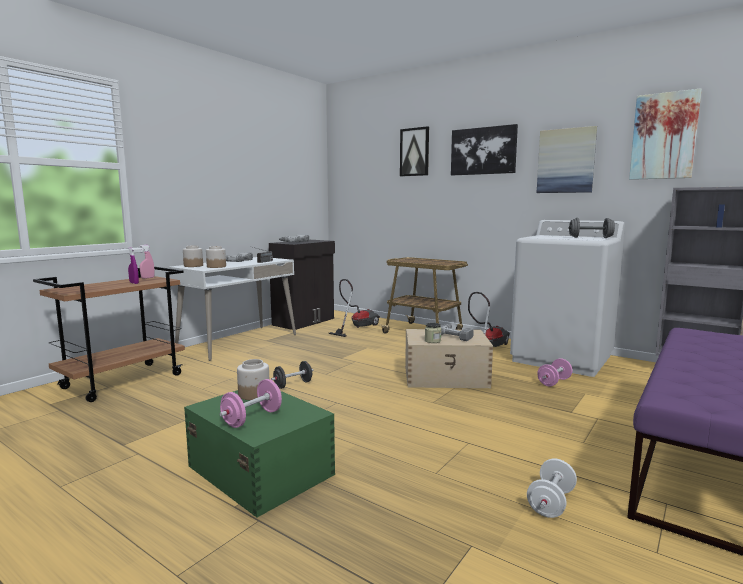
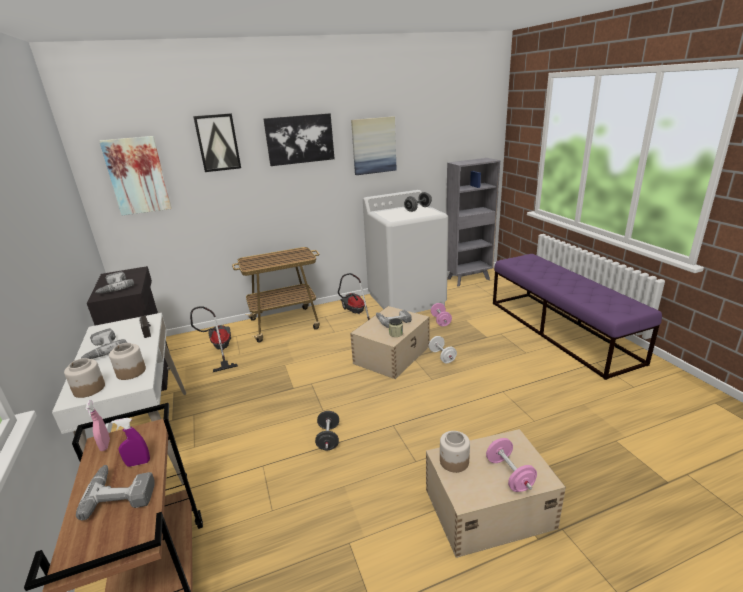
camera: 55 degrees left, 15 degrees up
(110, 285) = (122, 491): none -> power drill
(260, 469) = (487, 508): green storage box -> beige storage box
(551, 503) = (584, 395): white dumbbell -> white dumbbell (442, 356)
(664, 136) = (435, 124): picture -> picture (137, 176)

